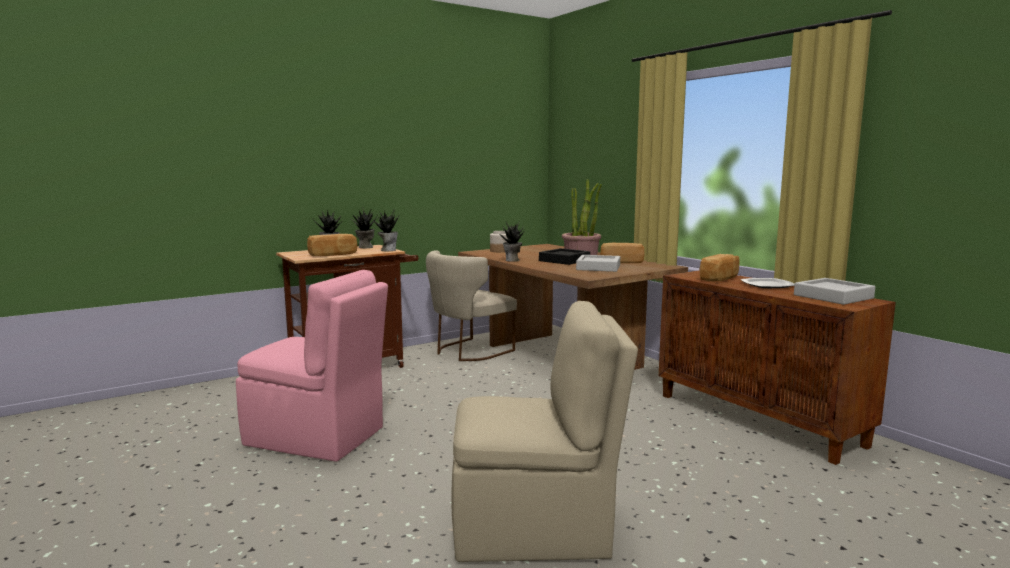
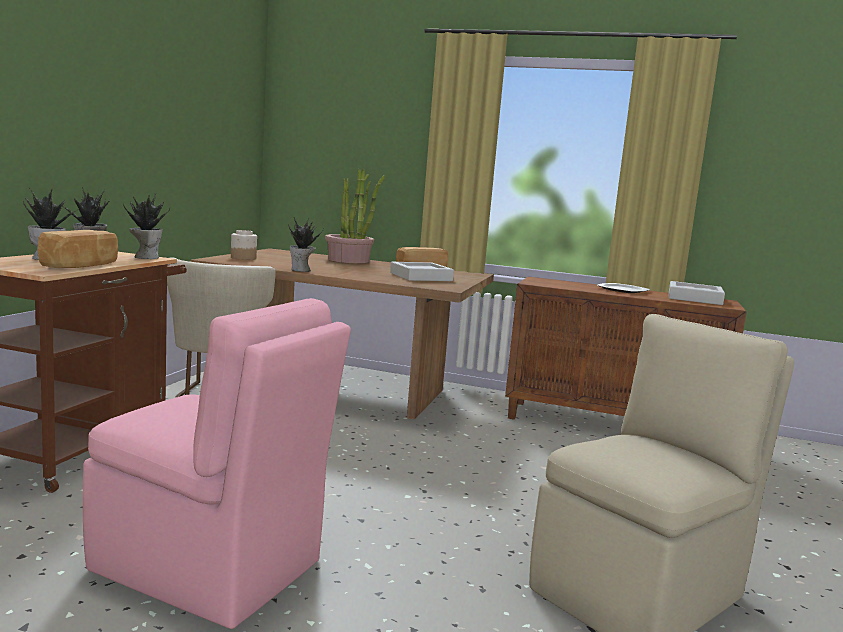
camera: 40 degrees left, 0 degrees up
(317, 437) = (211, 568): pink chair -> pink chair turned 45 degrees clockwise
(564, 260) = (360, 269): black tray -> none
(720, 278) = (572, 285): bread -> none

